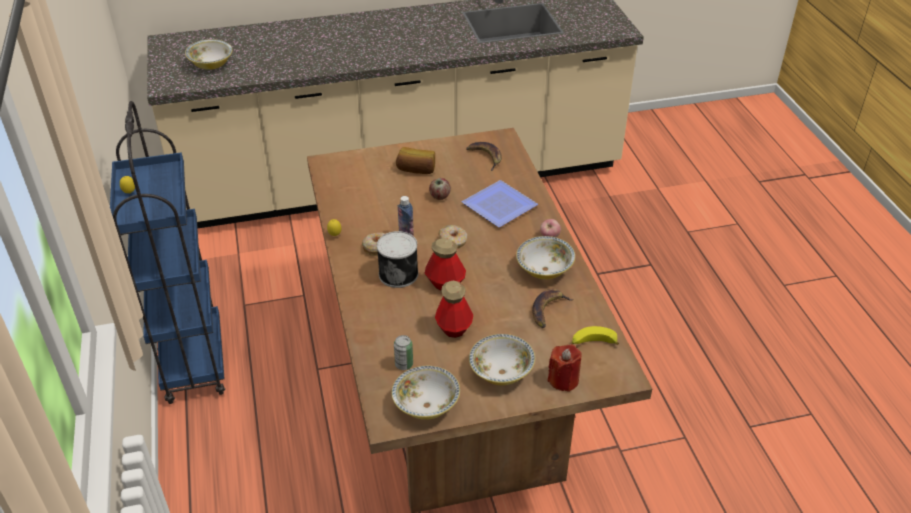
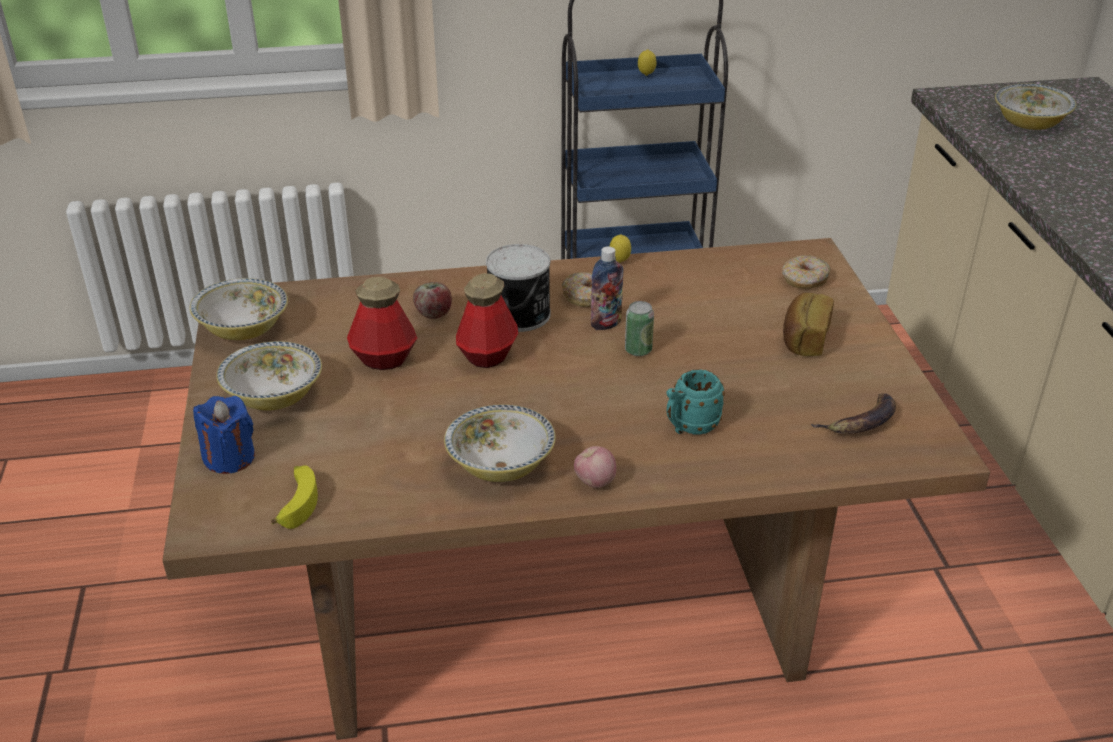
camera: 95 degrees right, 5 degrees down
(404, 364) = (327, 314): can -> can (638, 350)
(439, 196) = (723, 361): apple -> apple (434, 313)
(453, 241) = (595, 369): donut -> donut (804, 280)
(499, 208) = (689, 427): plate -> turquoise mug
(548, 310) = (394, 458): banana -> none
(563, 380) = (229, 458): red candle -> blue candle

